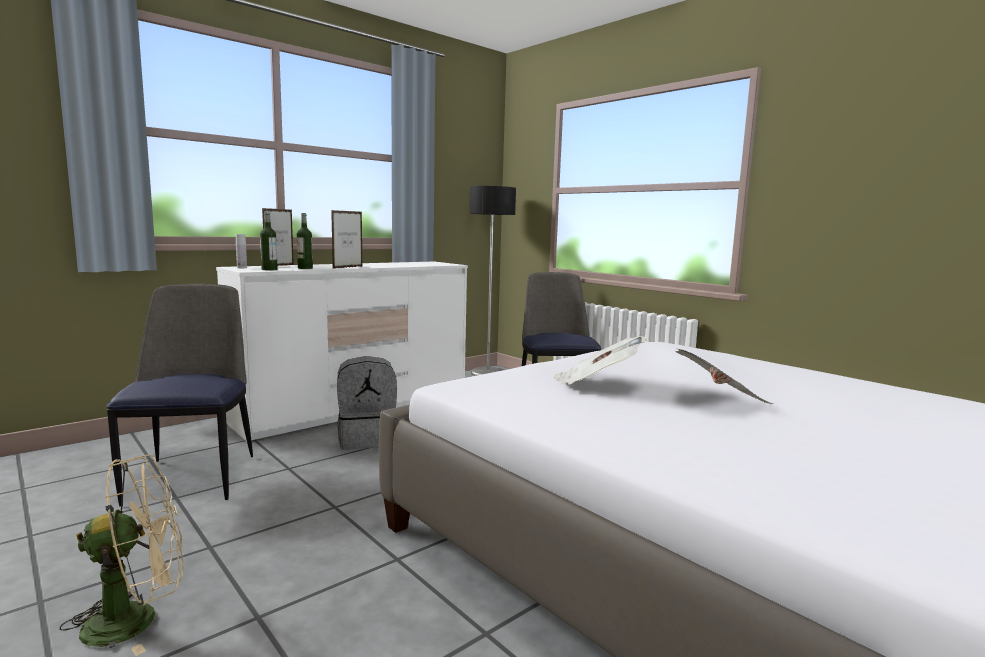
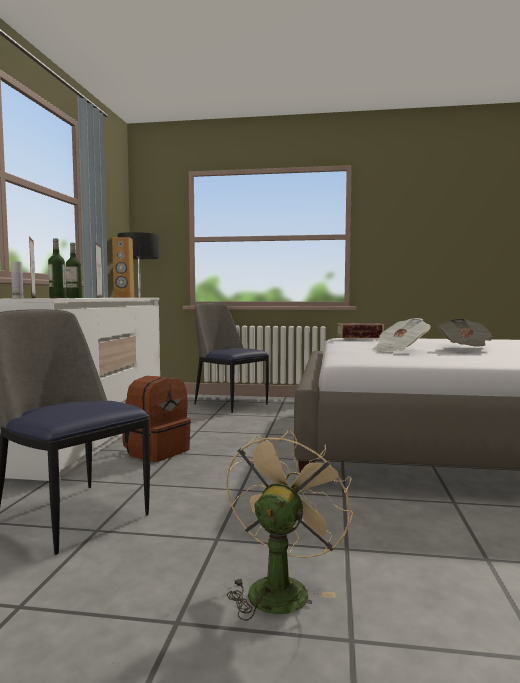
camera: 40 degrees left, 5 degrees down
(367, 438) = (156, 452): grey backpack -> brown backpack
(405, 265) = (124, 297): none -> brown speaker
(668, 346) = (359, 336): none -> book

